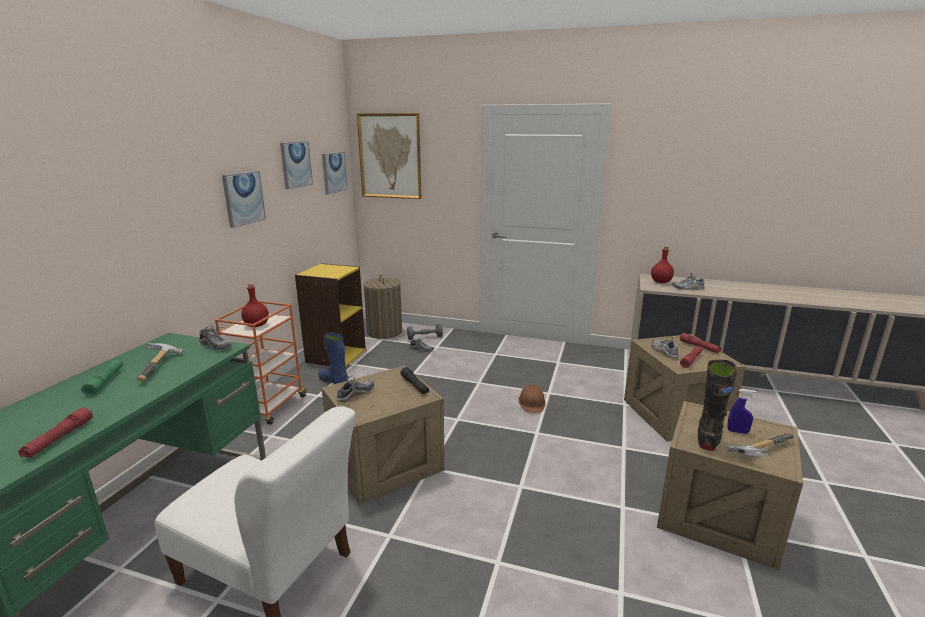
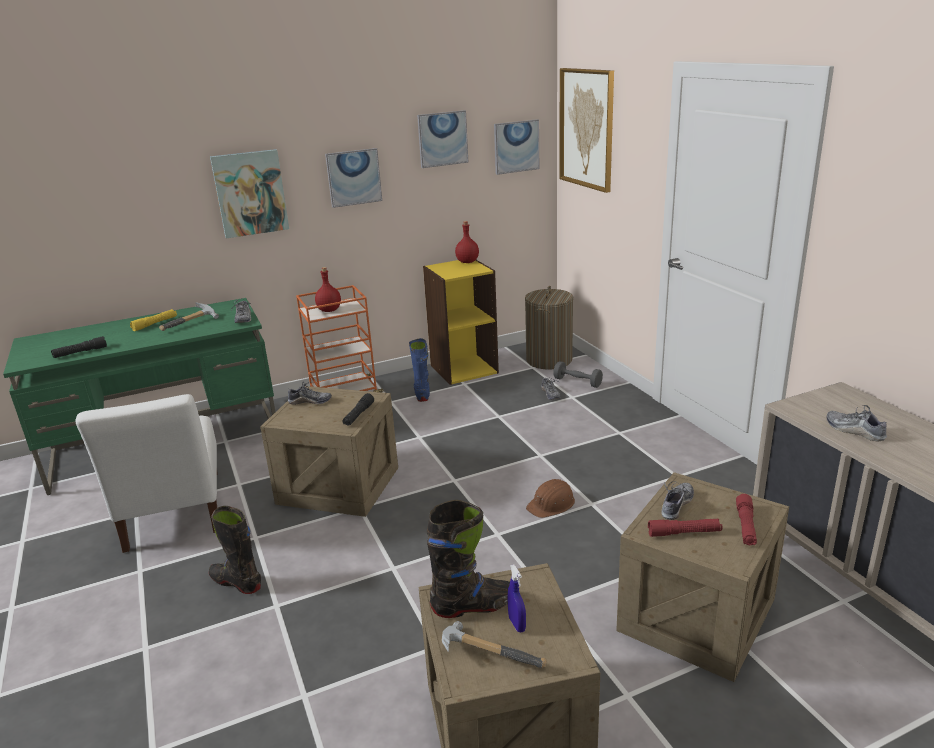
camera: 50 degrees right, 5 degrees up
(59, 439) = (80, 352): red flashlight -> black flashlight
(105, 382) = (155, 324): green flashlight -> yellow flashlight
(163, 217) = (250, 193): none -> picture
(438, 573) = (236, 582): none -> black boot
(661, 282) = (837, 406): red bottle -> red bottle (467, 262)

